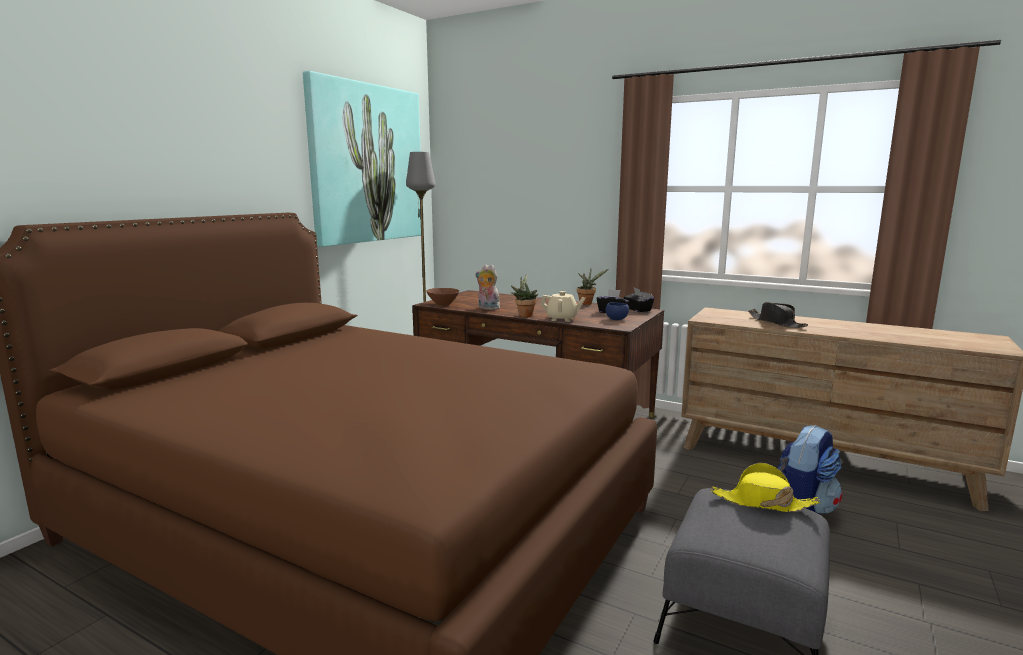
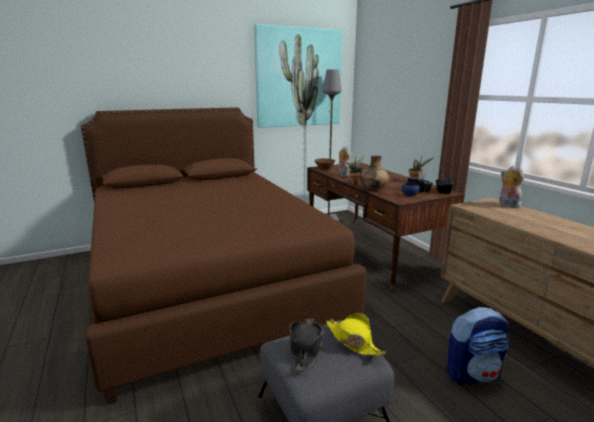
camera: 35 degrees right, 5 degrees up
(562, 319) = (373, 189): beige teapot -> brown vase
(735, 312) = (507, 205): none -> plush toy
(776, 323) = (524, 219): black hat -> black hat (305, 348)

